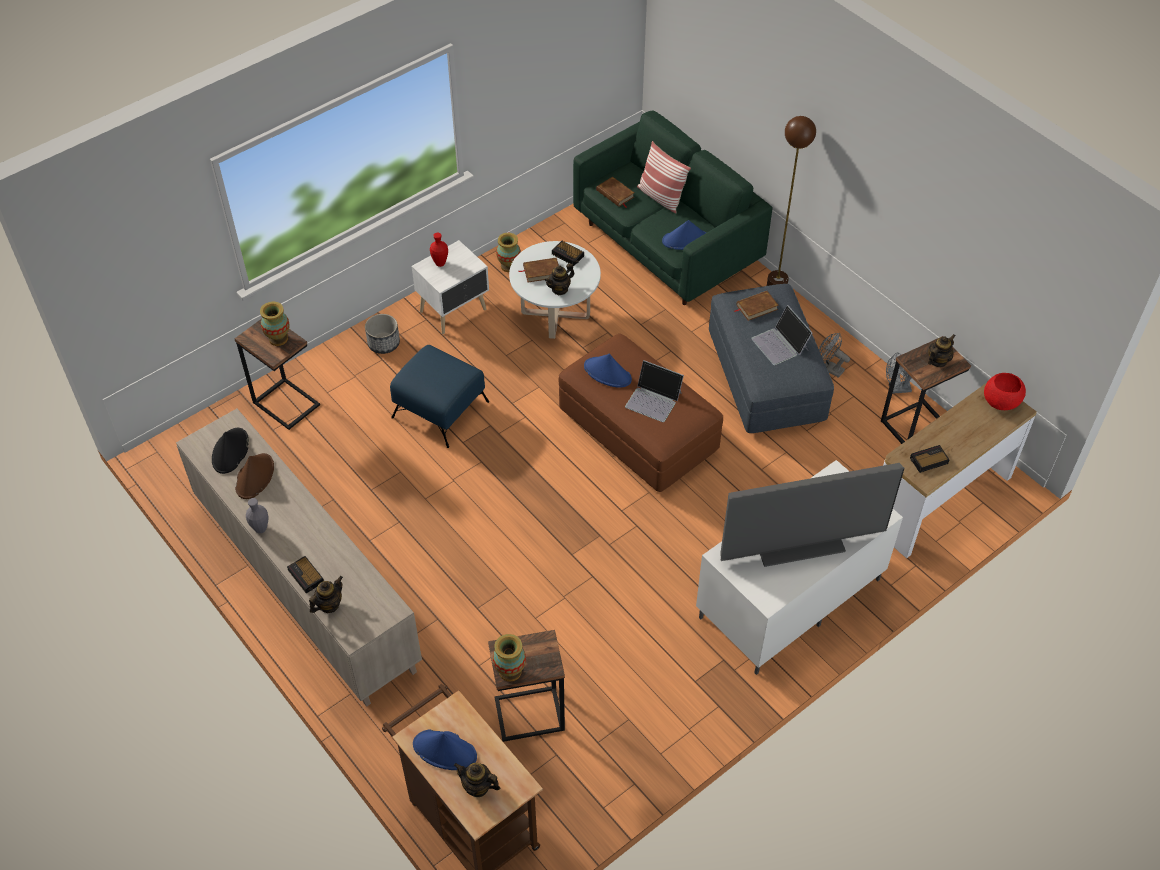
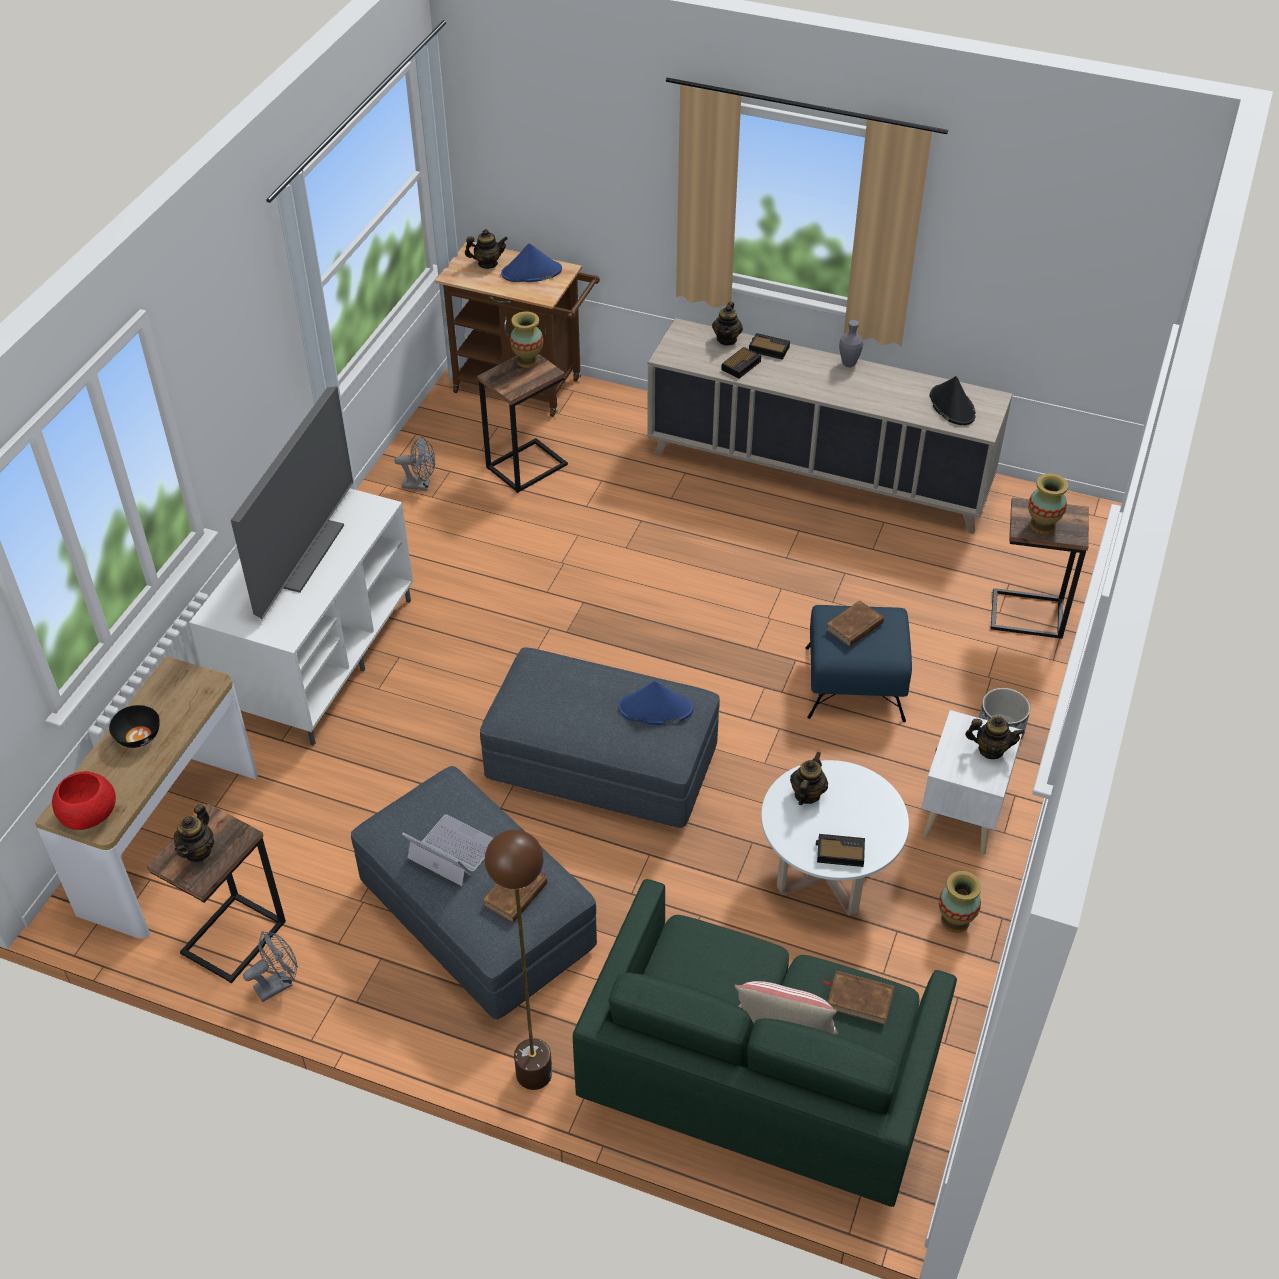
camera: 150 degrees right, 5 degrees down
(255, 476) = (903, 397): brown hat -> none
(440, 263) = (990, 750): red vase -> teapot
(541, 271) = (853, 809): brown book -> brown book (854, 627)
(638, 430) = (602, 764): brown ottoman -> grey ottoman
(654, 399) = (575, 701): laptop -> none
(686, 240) = (689, 962): blue hat -> none
(799, 542) = (300, 552): television -> television turned 150 degrees clockwise
(829, 368) = (391, 972): grey fan -> grey fan (421, 485)
(928, 461) = (174, 694): alarm clock -> alarm clock (741, 365)
(959, 440) = (138, 736): none -> black bowl

